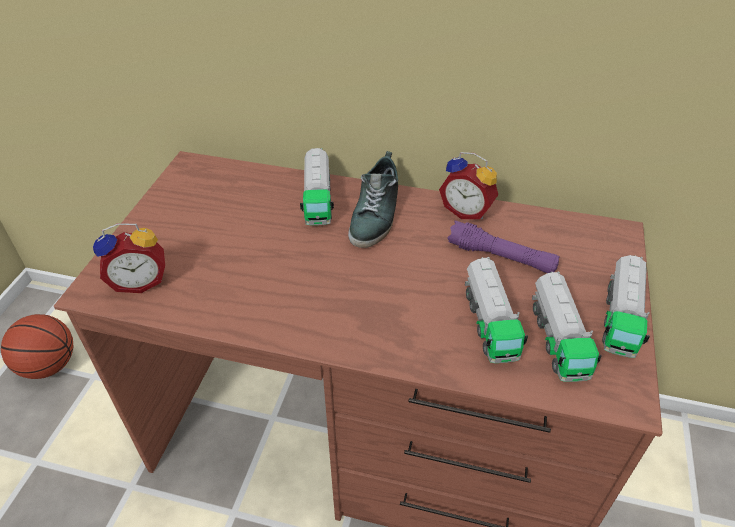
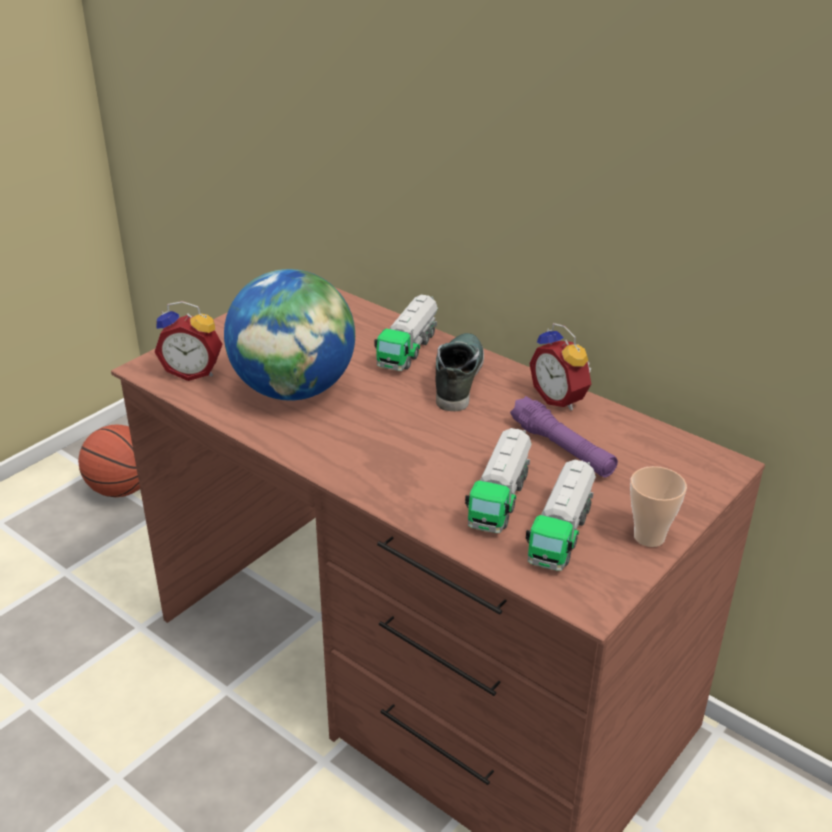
camera: 25 degrees right, 10 degrees down
(247, 271) = (294, 390): none -> globe
(376, 215) = (457, 378): shoe -> shoe turned 150 degrees clockwise
(620, 318) = (649, 537): toy truck -> cup

